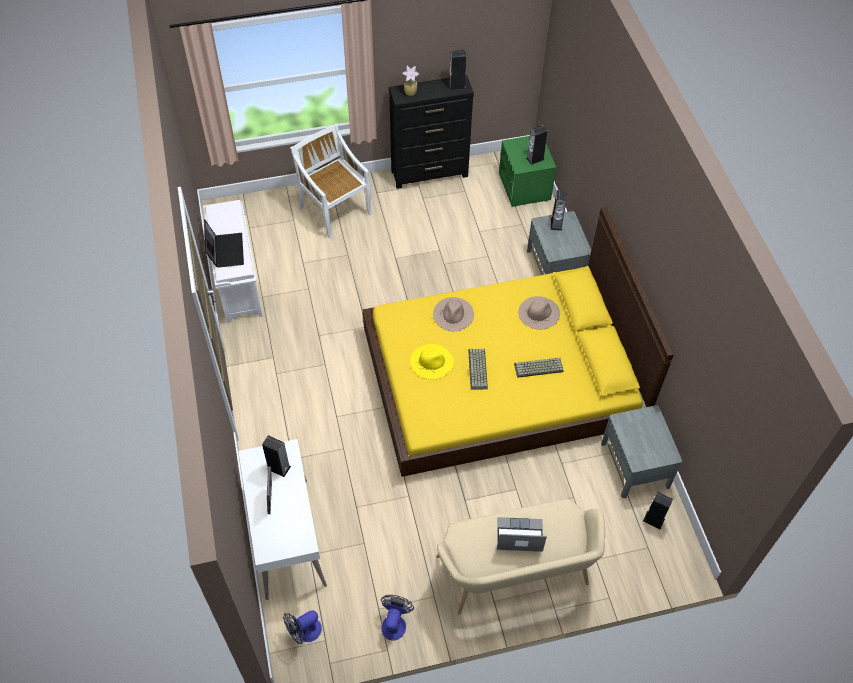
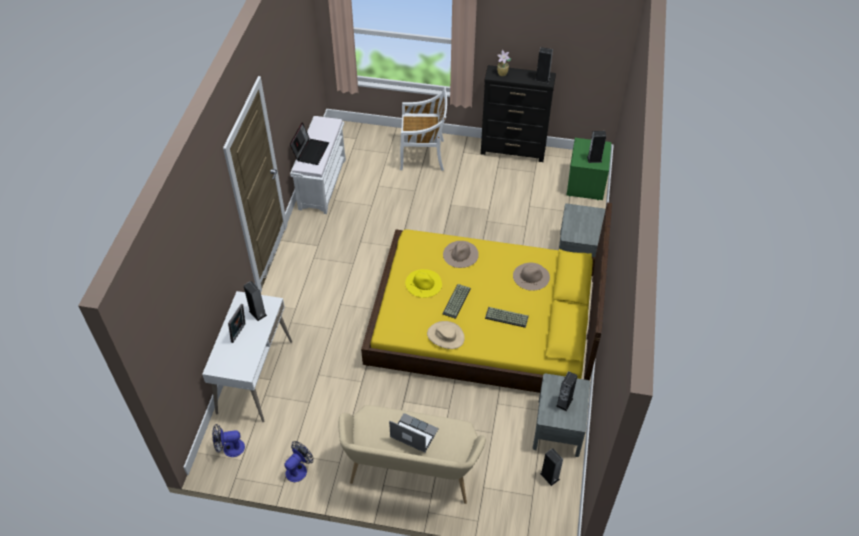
camera: 25 degrees right, 5 degrees down
(334, 210) = (423, 155): white chair -> white chair turned 105 degrees clockwise
(487, 412) = (445, 336): none -> beige hat
(556, 224) = (584, 214): speaker -> speaker (564, 402)

